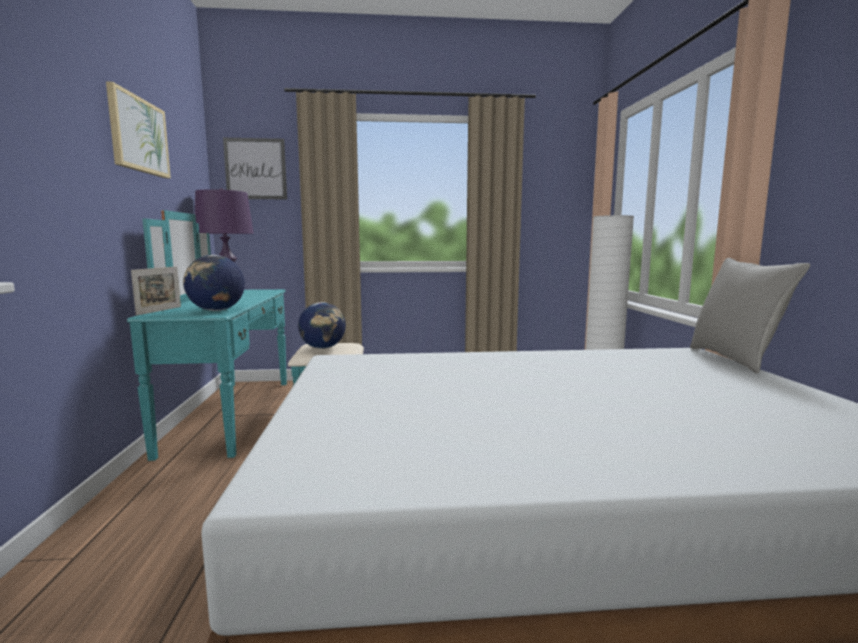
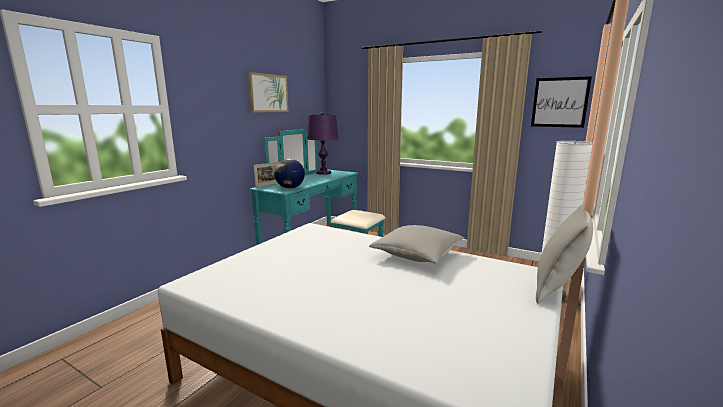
camera: 35 degrees right, 5 degrees up
(255, 169) = (348, 97): picture -> picture (559, 102)
(323, 348) = (354, 214): globe -> none
(550, 360) = (417, 255): none -> grey pillow

